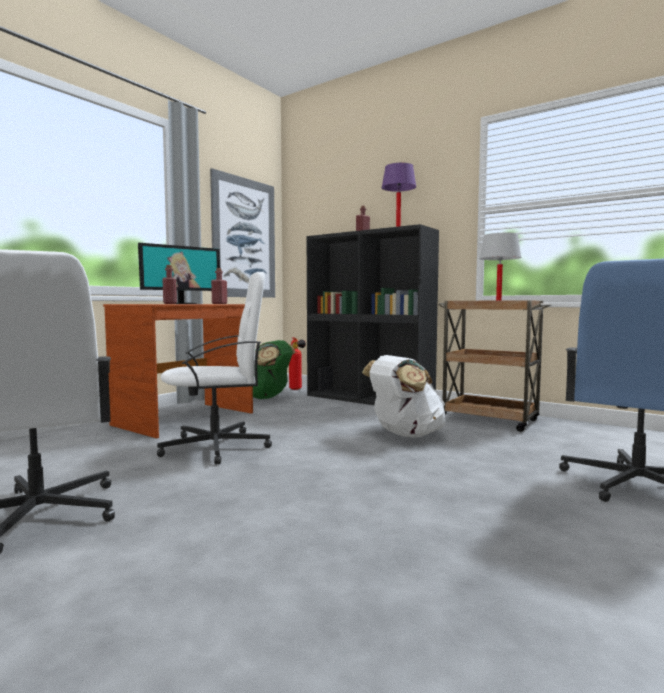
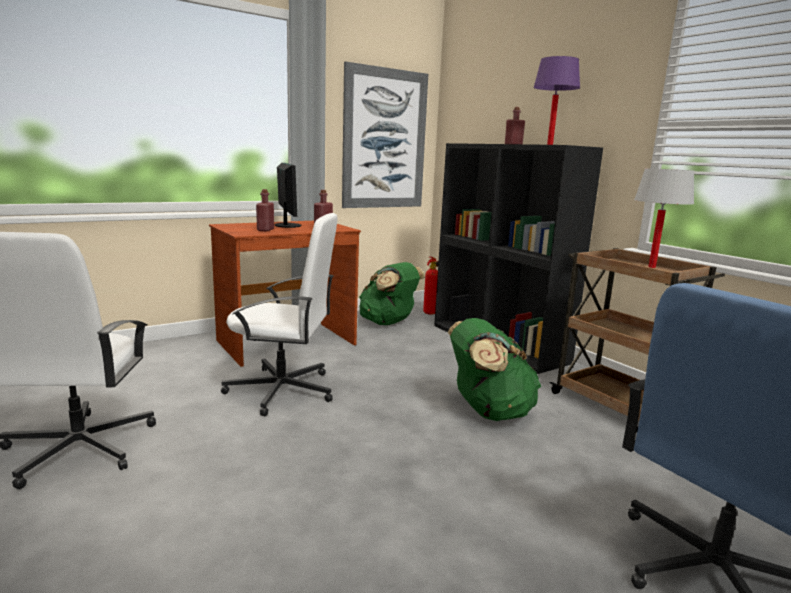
camera: 20 degrees right, 10 degrees up
(182, 303) = (287, 225): monitor -> monitor turned 90 degrees counterclockwise
(405, 435) = (488, 411): white backpack -> green backpack

